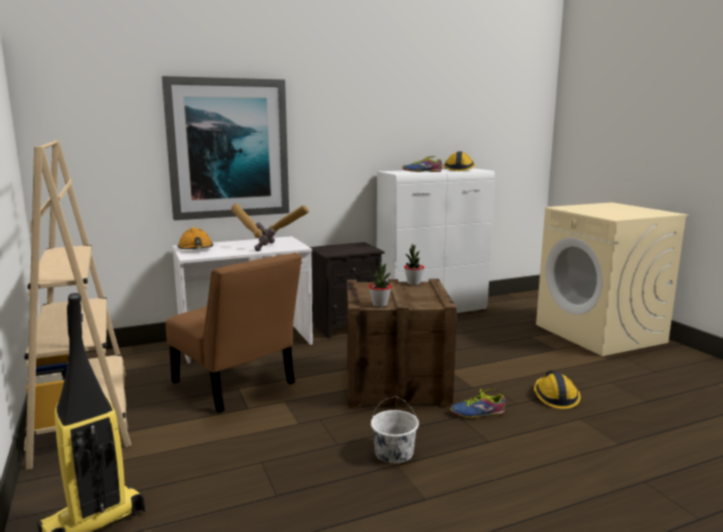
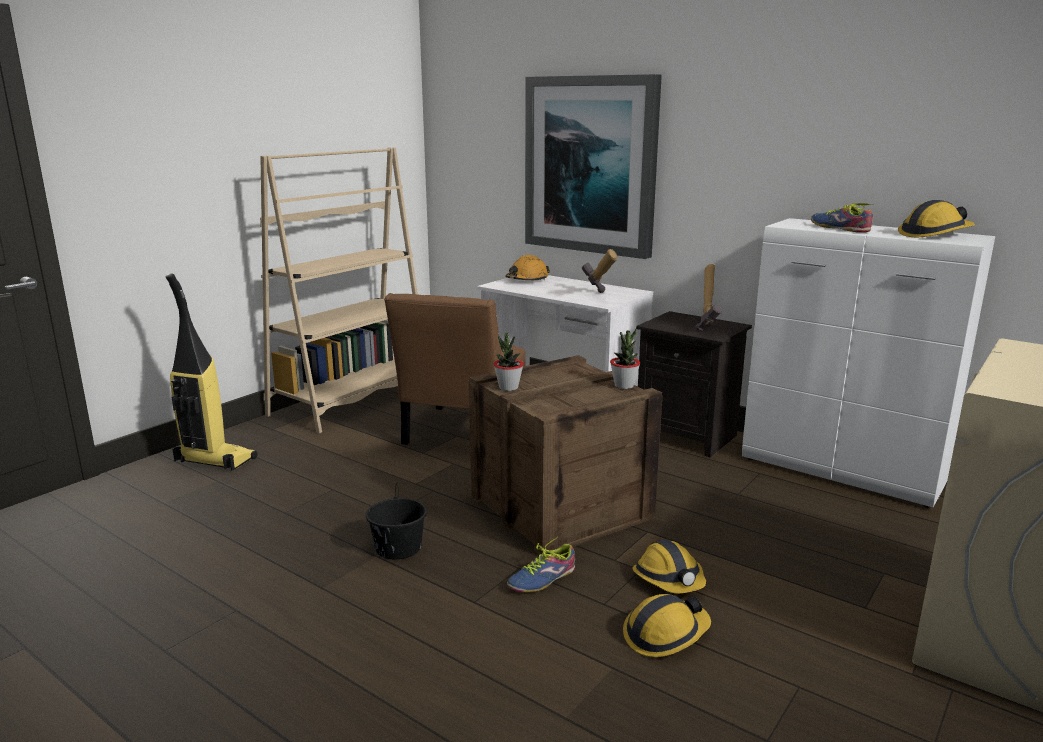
camera: 60 degrees right, 5 degrees up
(254, 247) = (568, 292): hammer -> hammer (709, 326)
(393, 453) = (398, 547): white bucket -> black bucket
(477, 413) = (542, 579): shoe -> shoe turned 90 degrees counterclockwise
(504, 380) = (669, 580): none -> hard hat

